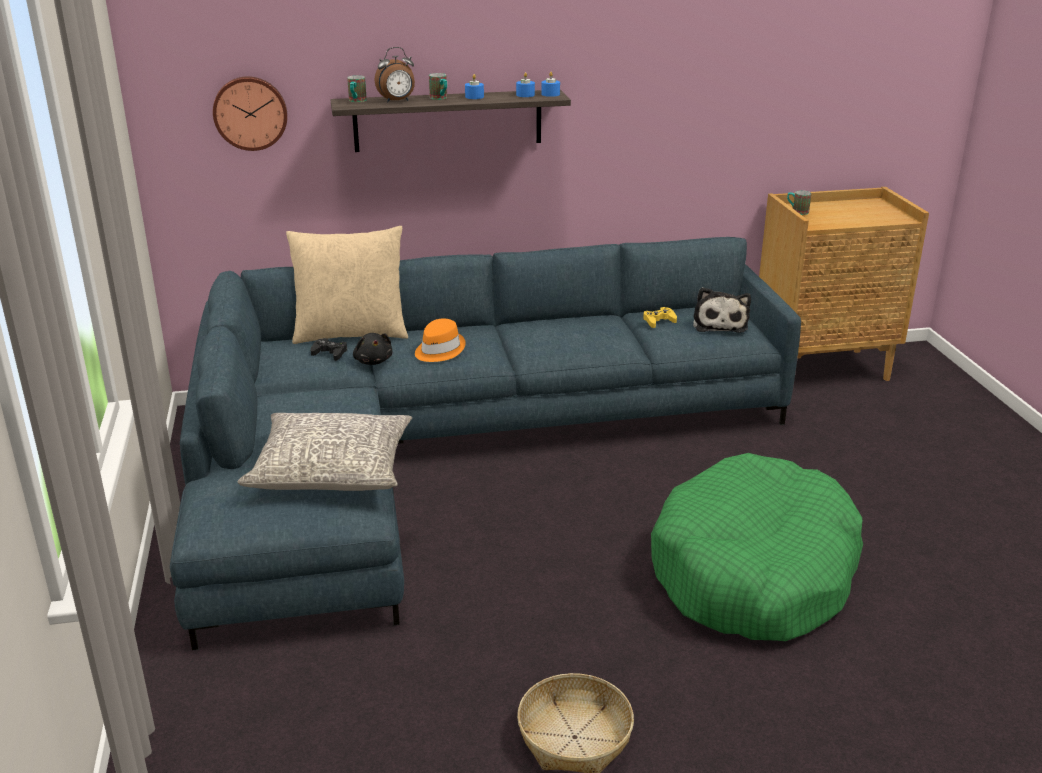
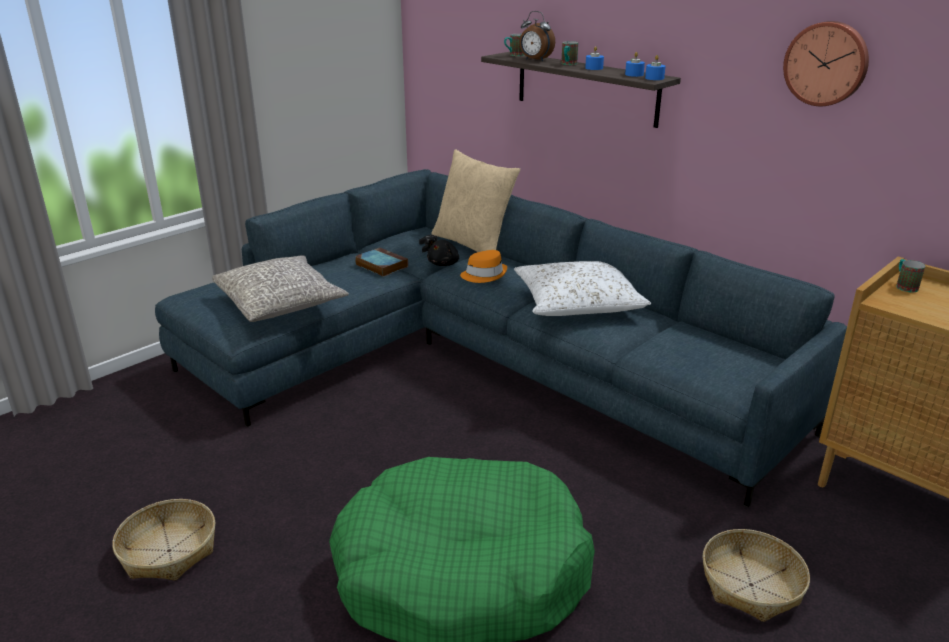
camera: 55 degrees right, 0 degrees up
(250, 113) = (462, 53): wall clock -> wall clock (826, 63)
(321, 392) = (380, 265): none -> book
(551, 334) = (578, 303): none -> white pillow
(658, 321) = (677, 336): yellow game controller -> none
(719, 324) = (726, 365): plush toy -> none
(860, 461) = (750, 585): none -> basket

